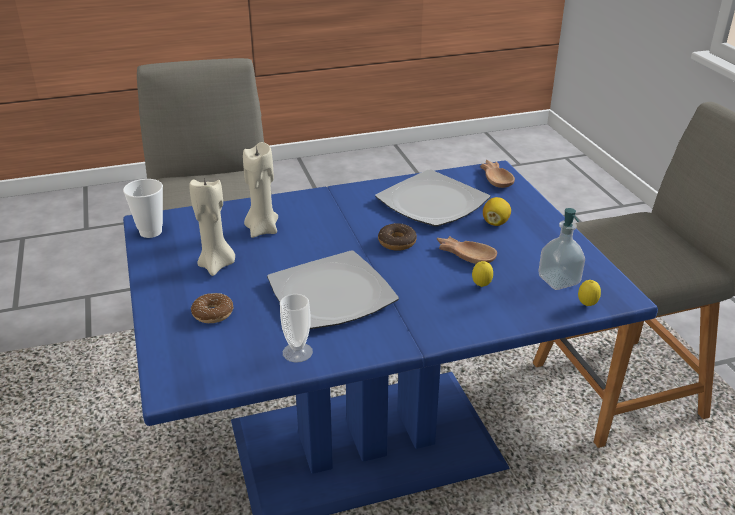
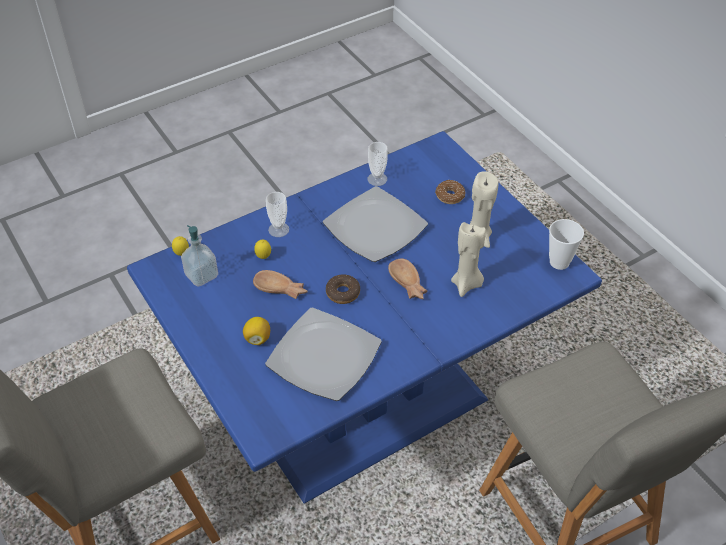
camera: 165 degrees right, 15 degrees up
(457, 312) = (278, 229): none -> cup
(496, 178) = (261, 418): brown bowl -> brown bowl (407, 284)

